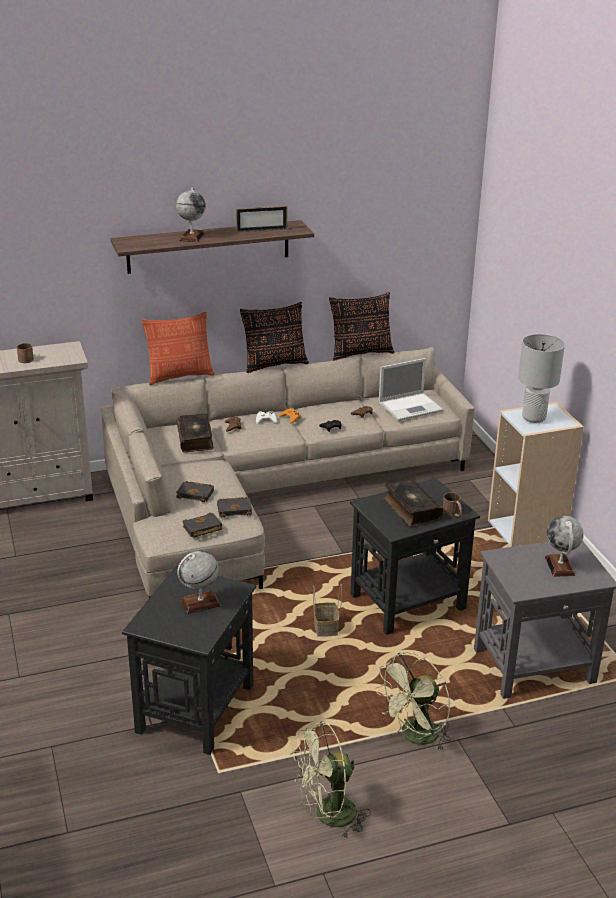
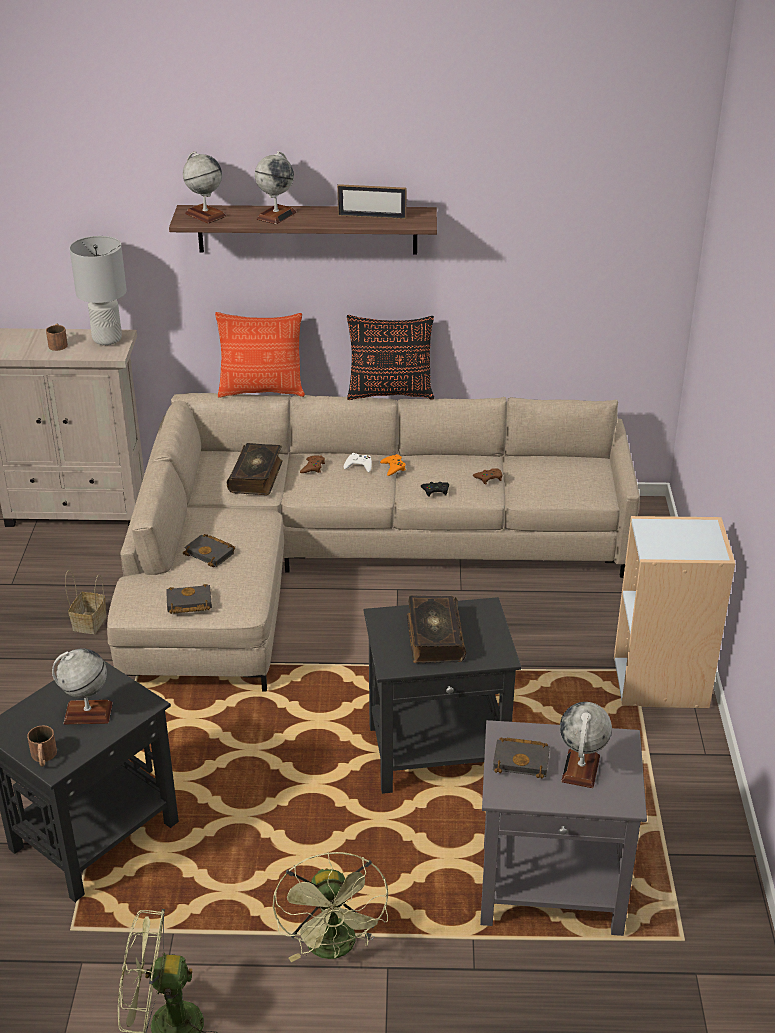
camera: 20 degrees right, 5 degrees up
(138, 242) = (205, 215): none -> globe
(235, 509) = (244, 584): black book -> black book (522, 760)
(326, 629) = (312, 766): basket -> basket (90, 623)
(361, 353) = (513, 394): black pillow -> none
(411, 406) = (560, 479): laptop -> none
(415, 737) = (334, 949): green fan -> green fan turned 75 degrees counterclockwise
(453, 513) = (486, 655): brown mug -> brown mug (43, 757)
(533, 419) = (669, 538): grey table lamp -> grey table lamp (107, 341)

